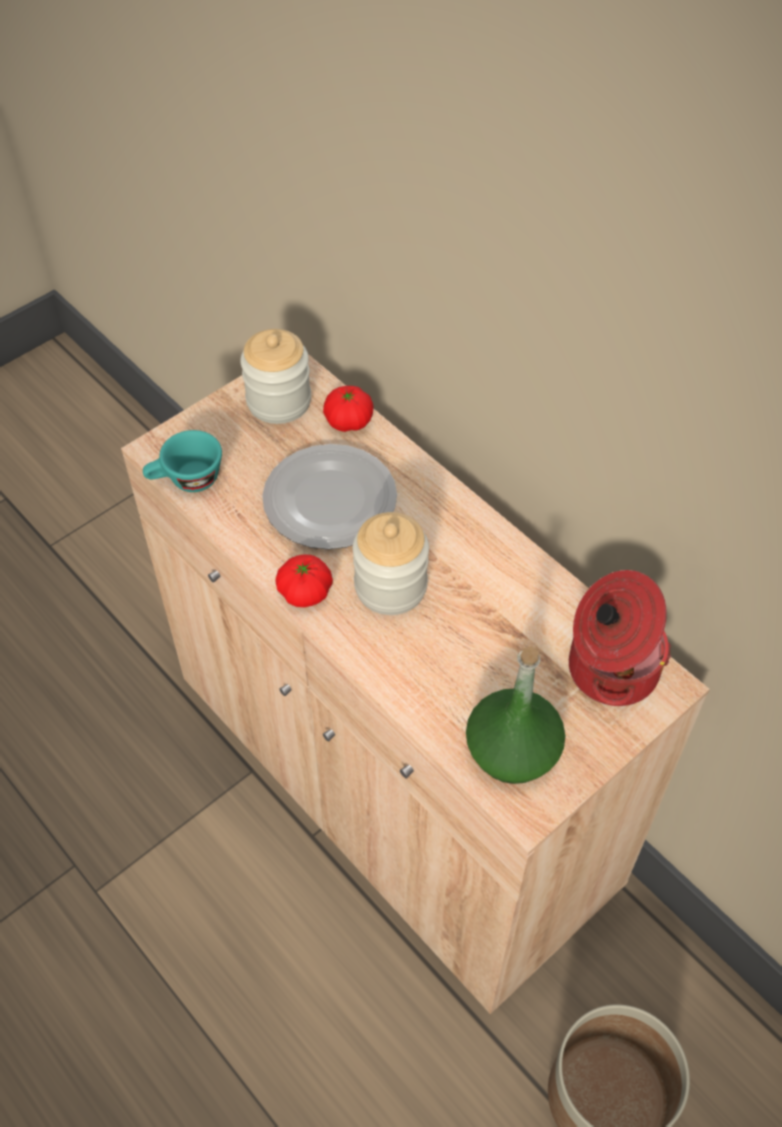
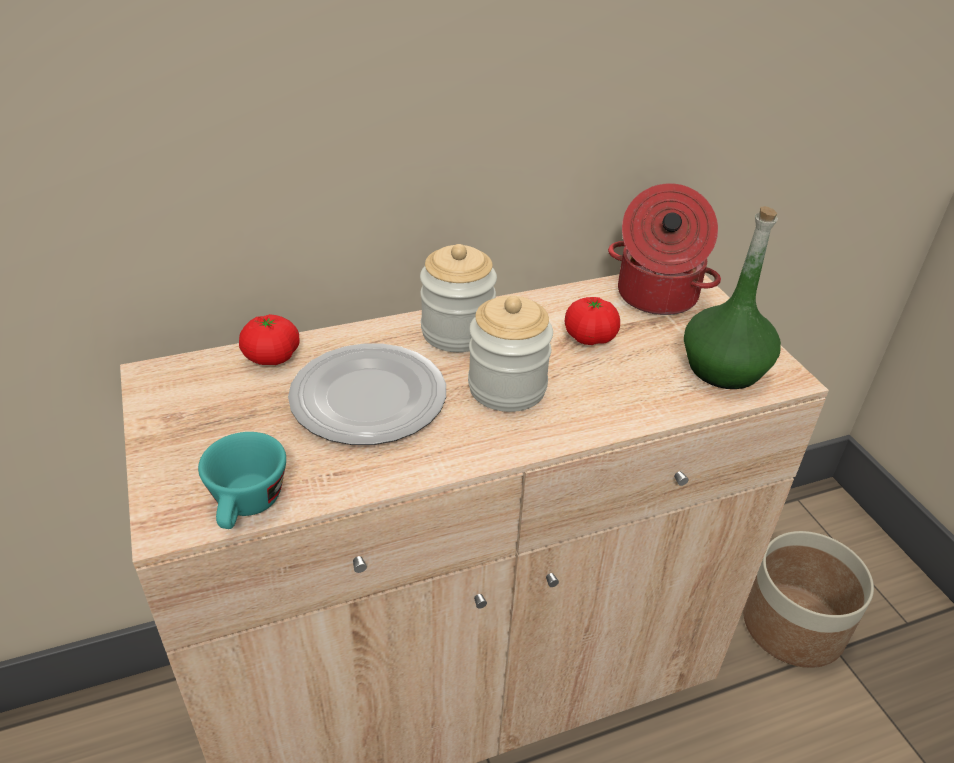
camera: 70 degrees left, 15 degrees down
(279, 401) = (195, 398): jar -> jar (457, 332)
(305, 592) = (481, 449): tomato -> tomato (589, 337)

